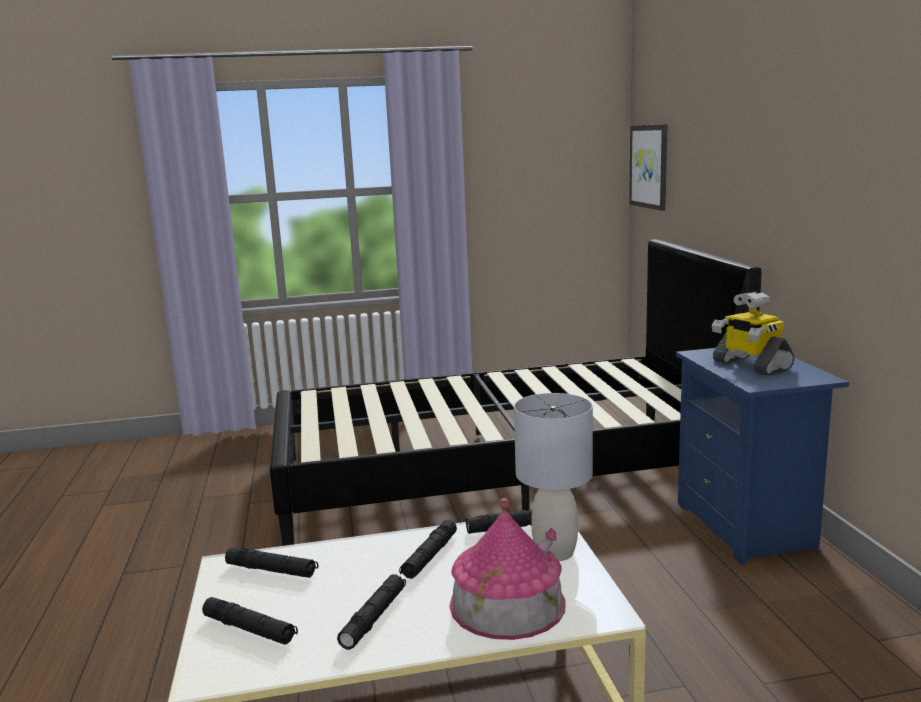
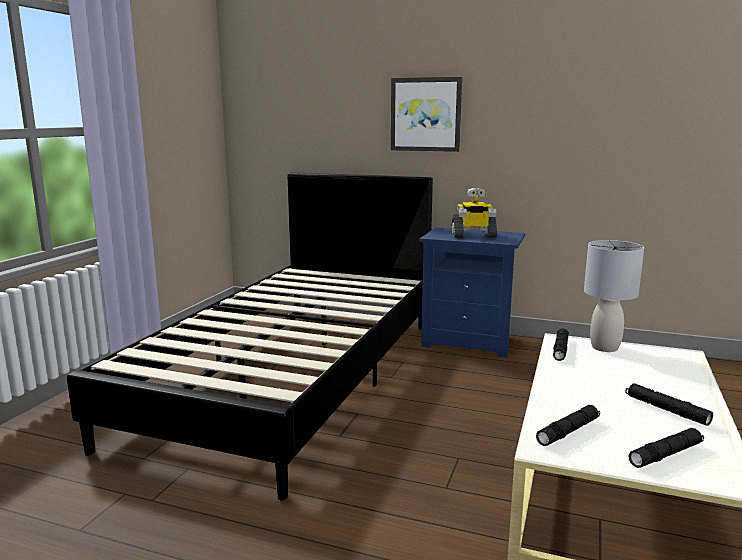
camera: 60 degrees left, 0 degrees up
(430, 556) = (585, 377): black flashlight -> none
(507, 604) = (665, 372): toy house -> none
(649, 166) = (261, 116): picture -> picture (425, 114)

